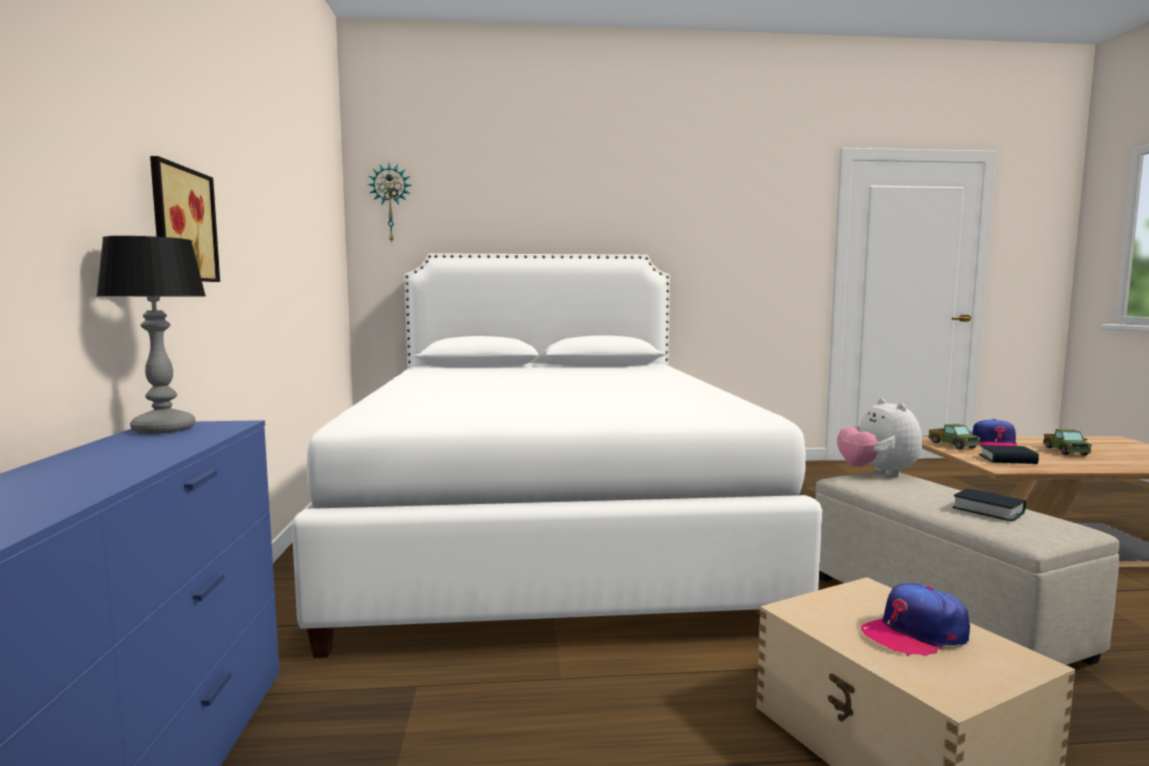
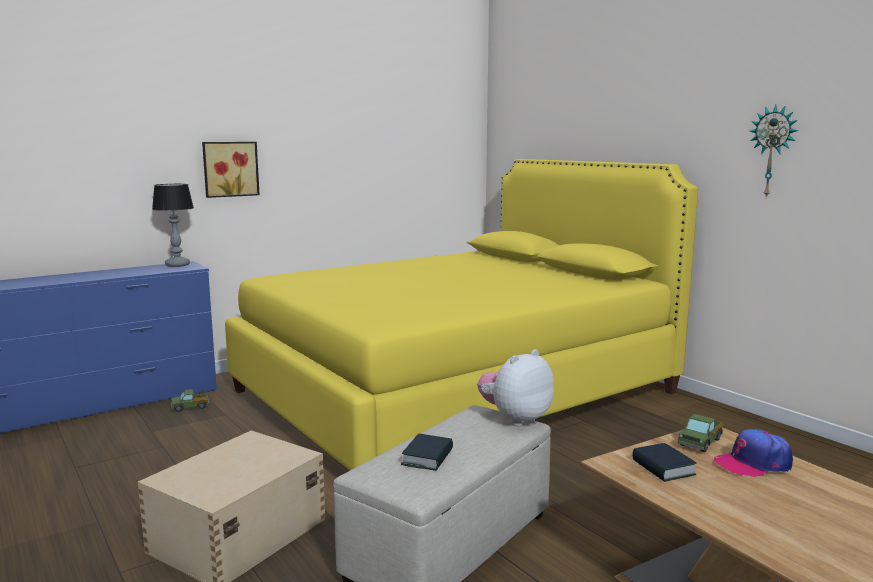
camera: 60 degrees right, 5 degrees up
(390, 203) = (509, 116): wall clock -> wall clock (773, 151)
(548, 528) = (455, 391): white bed -> yellow bed
(915, 634) = (236, 469): cap -> none
(1065, 451) = (787, 503): toy truck -> toy truck (190, 407)

